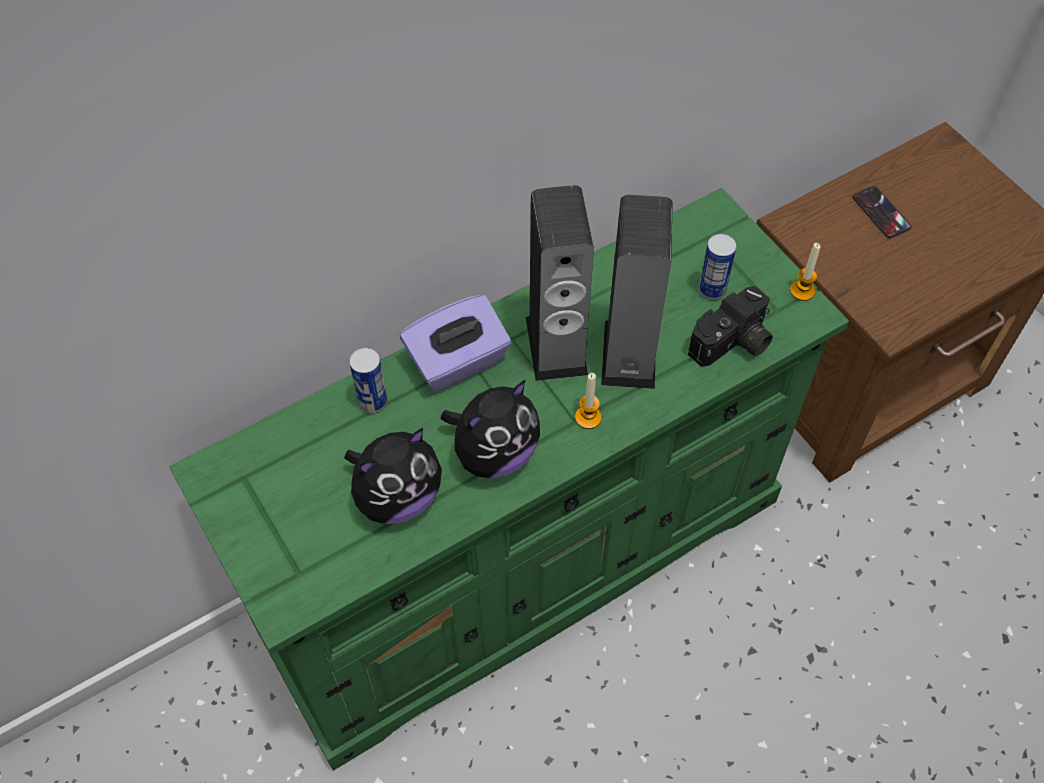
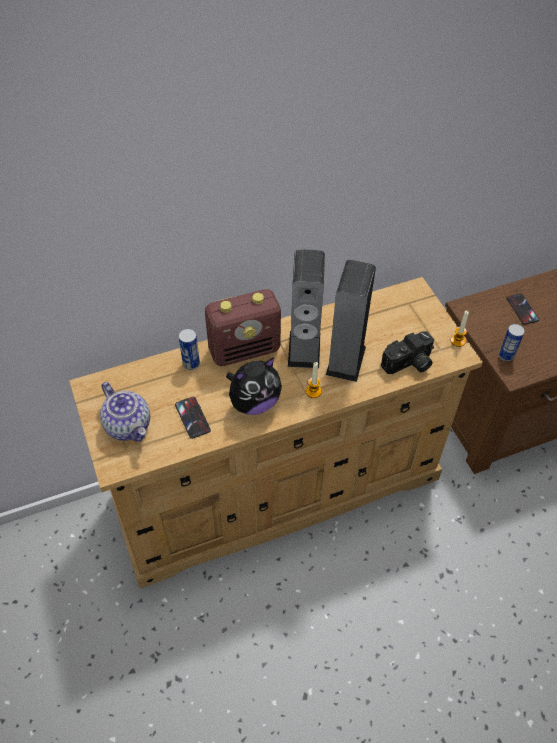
camera: 10 degrees right, 5 degrees down
(292, 530) = (129, 426): none -> teapot
(397, 497) = (192, 417): plush toy -> phone
(458, 362) = (245, 350): purple tissue box -> radio
(524, 558) = (278, 487): green dresser -> beige dresser
(712, 290) = (403, 332): can -> can (506, 356)

